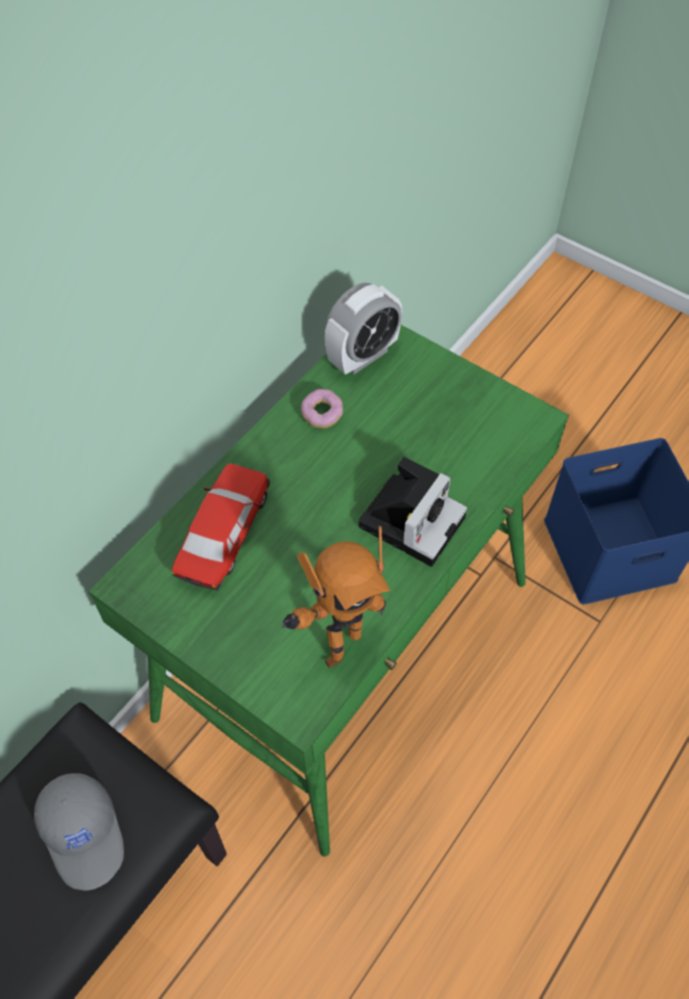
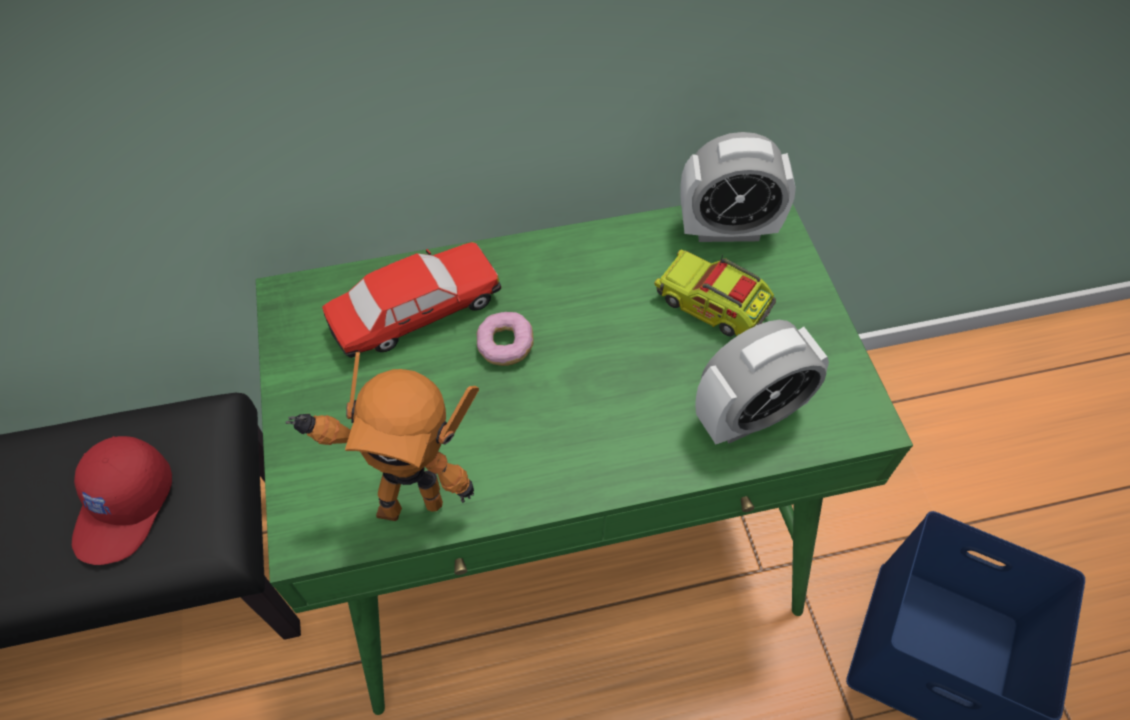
camera: 40 degrees right, 0 degrees up
(85, 834) = (126, 508): grey cap -> red cap
(322, 414) = (626, 260): donut -> donut (505, 346)
(397, 408) = (712, 305): none -> toy truck
(412, 518) = (614, 430): camera -> none
(475, 458) = (748, 416): none -> alarm clock

